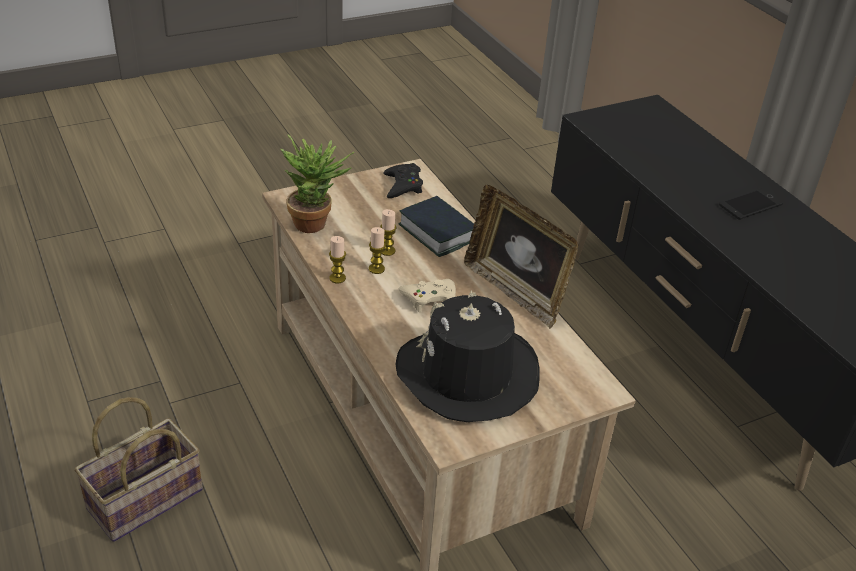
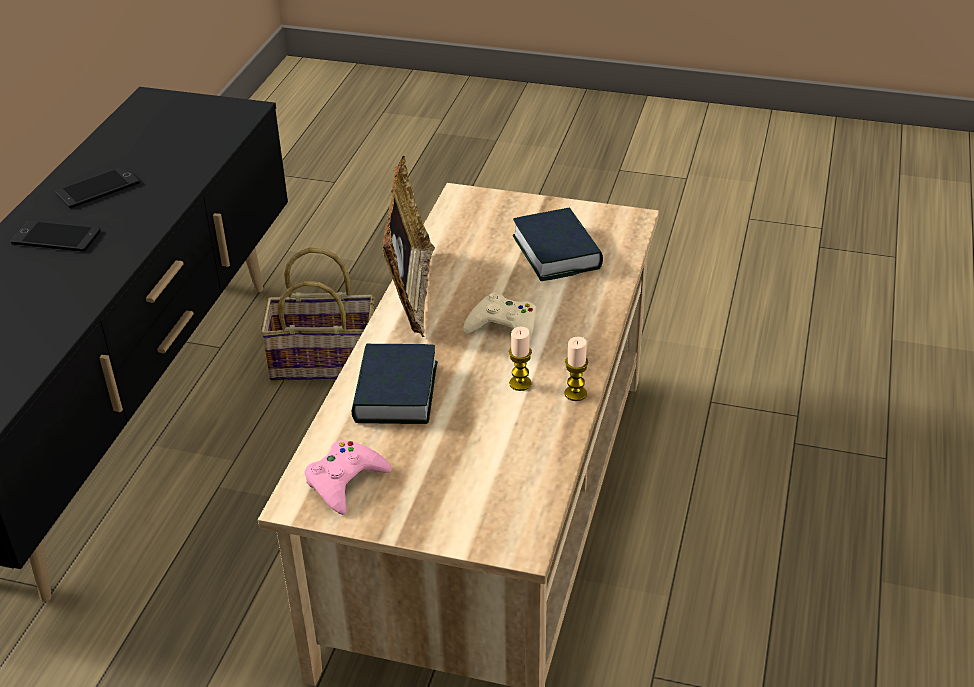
camera: 135 degrees left, 0 degrees up
(144, 502) = (852, 588): basket -> basket (327, 361)
(316, 223) = (523, 479): potted plant -> none
(387, 251) = (482, 399): candle -> none
(403, 185) = (345, 481): black game controller -> pink game controller
(467, 375) = (556, 252): black hat -> book
(803, 243) = (98, 188): none -> phone

